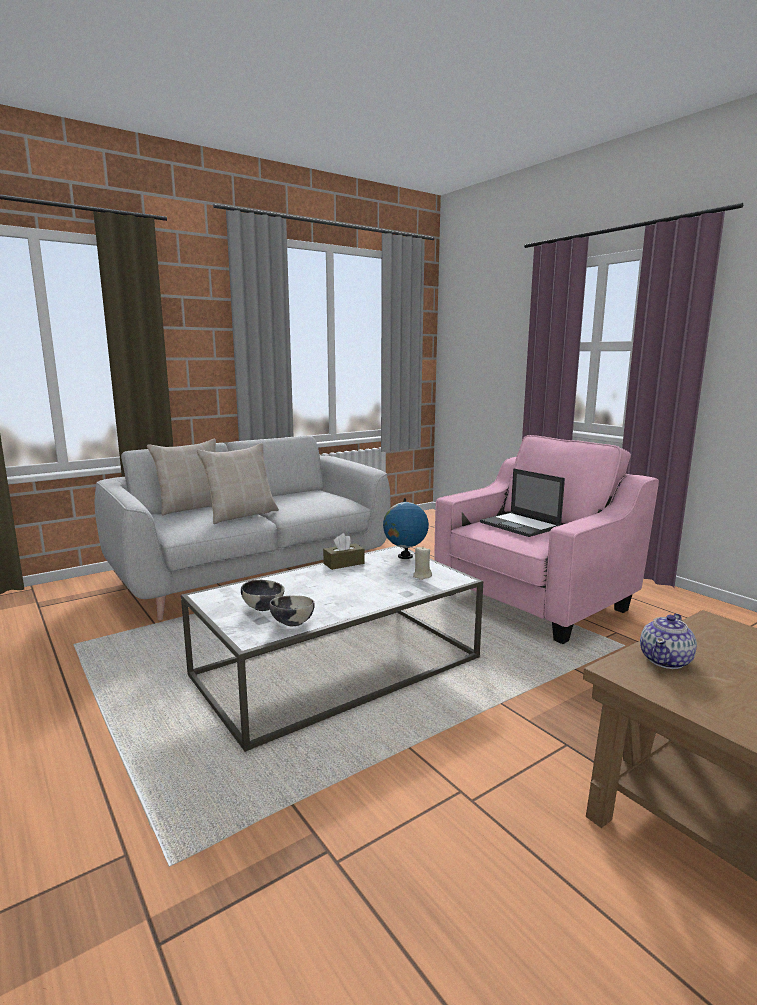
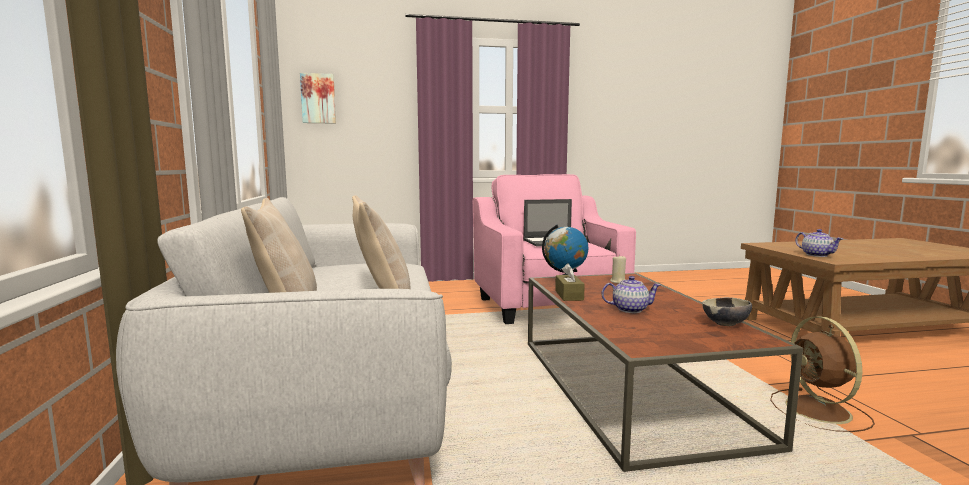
camera: 65 degrees left, 5 degrees down
(263, 607) = (682, 330): bowl -> none
(315, 586) = (629, 309): none -> teapot
(337, 666) = (628, 387): white coffee table -> brown coffee table
(353, 782) = (819, 411): none -> brown fan
(464, 341) = (318, 98): none -> picture

